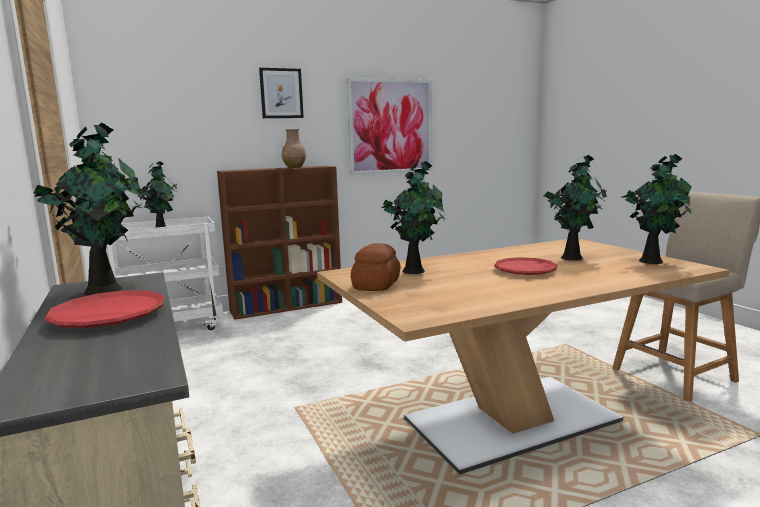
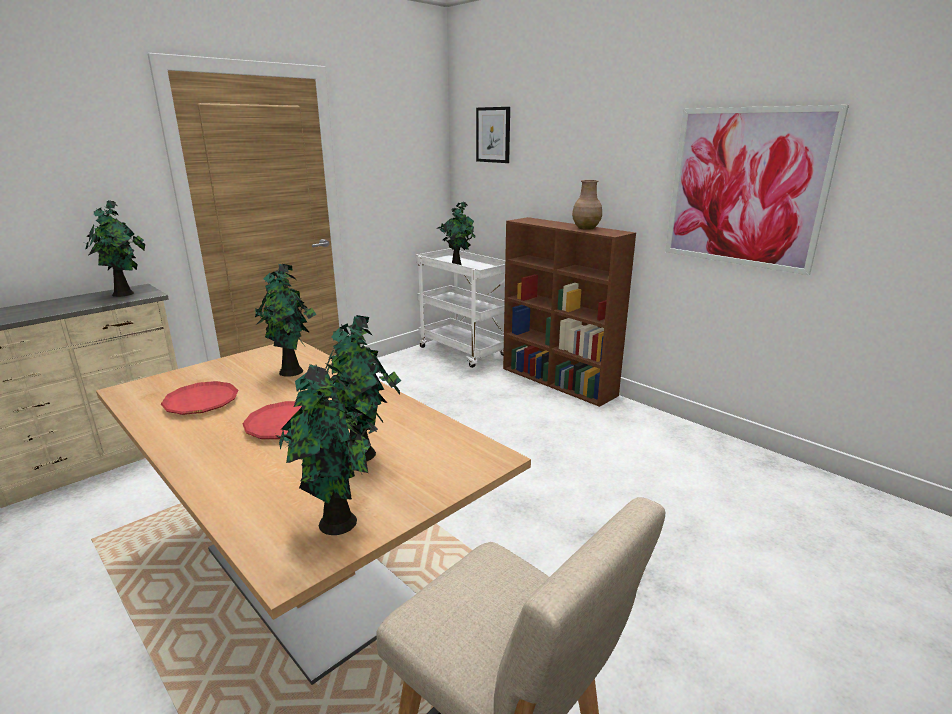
camera: 70 degrees right, 10 degrees up
(108, 316) = (60, 306): red plate -> red plate (201, 402)
(281, 93) = (598, 132): picture -> picture (493, 135)
(375, 285) = (239, 364): bread -> none

